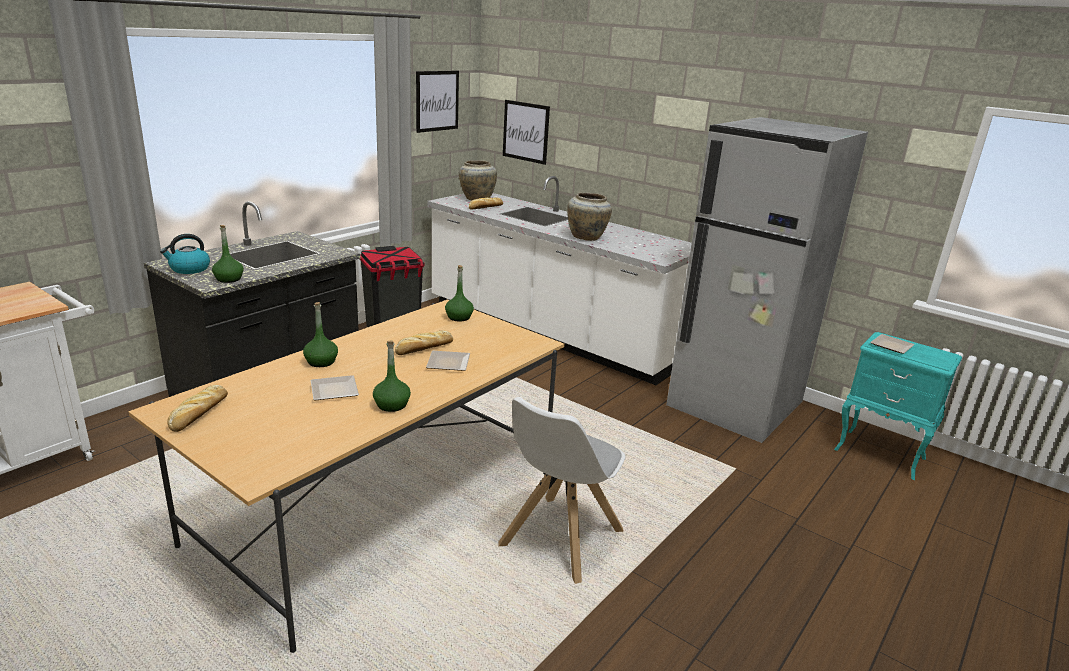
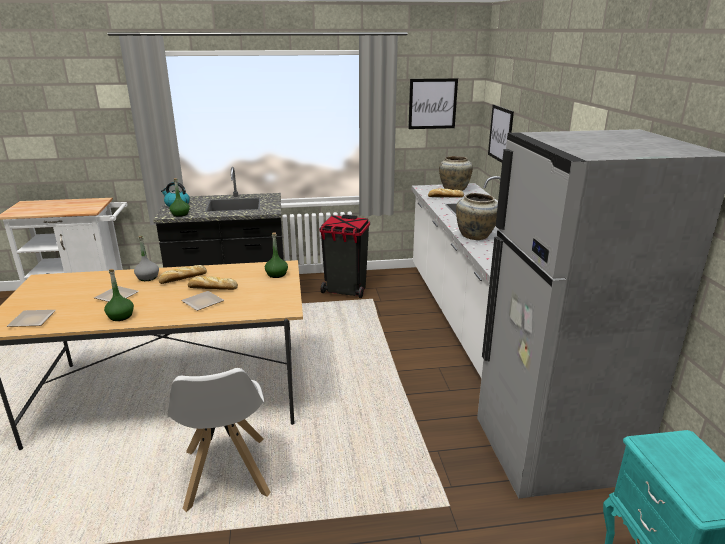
camera: 45 degrees right, 0 degrees up
(199, 414) = (46, 286): bread -> bread (182, 278)
(321, 362) = (147, 277): green bottle -> grey bottle
(559, 539) = (226, 474): chair -> chair turned 90 degrees counterclockwise
(892, 347) = (670, 455): plate -> plate (30, 321)

